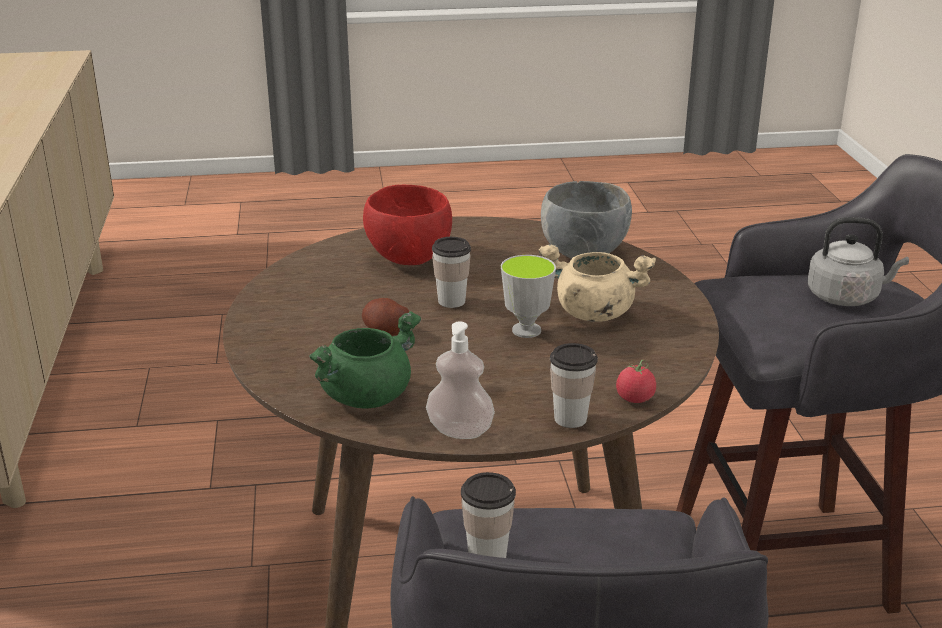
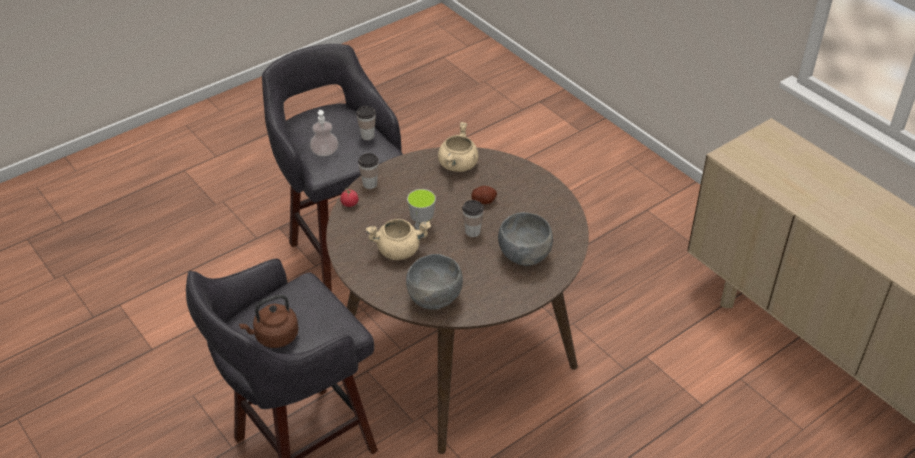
camera: 150 degrees right, 15 degrees up
(366, 395) = (458, 165): green cooking pot -> beige cooking pot
(408, 258) = (524, 255): red bowl -> grey bowl
(460, 431) = (408, 163): soap dispenser -> soap dispenser (325, 152)
(846, 297) = (274, 337): grey kettle -> brown kettle

